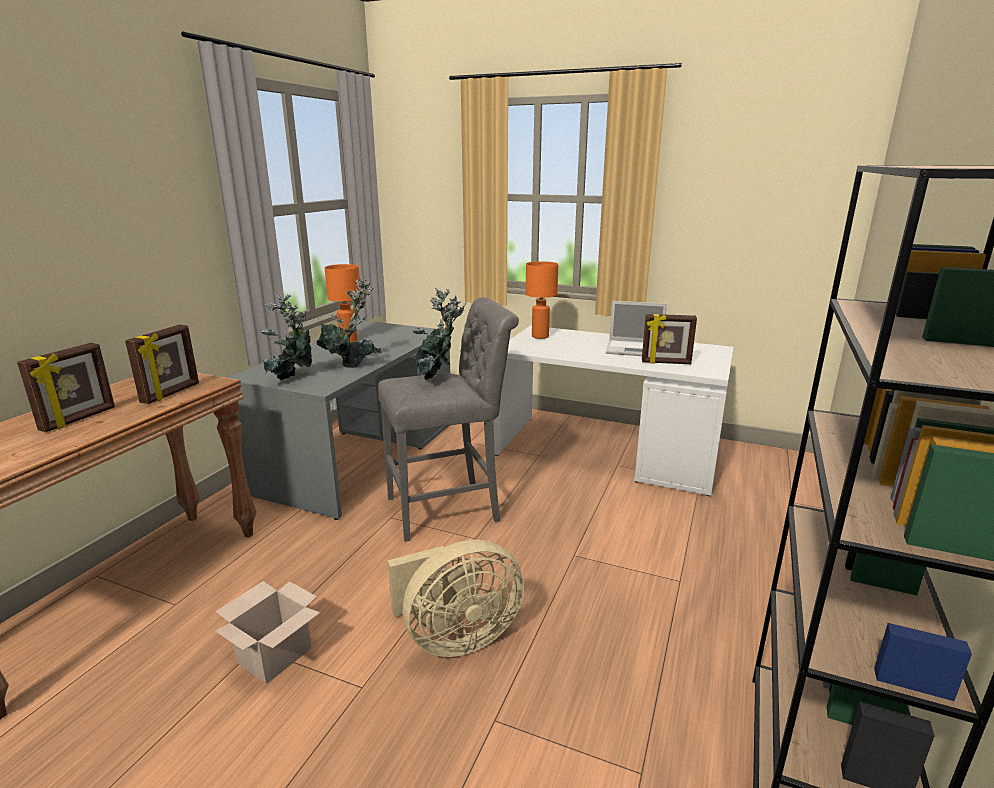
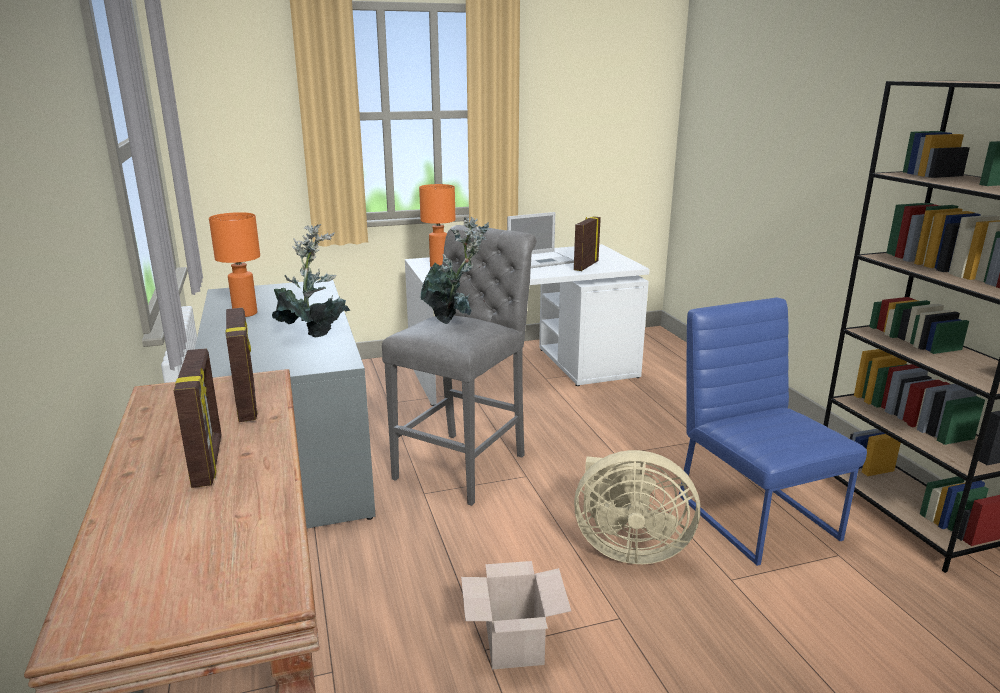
camera: 40 degrees left, 0 degrees up
(293, 380) = (285, 364): potted plant -> none
(456, 638) = (627, 548): beige fan -> beige fan turned 75 degrees clockwise
(617, 677) = (754, 514): none -> blue chair
(666, 363) = (585, 266): picture frame -> picture frame turned 150 degrees clockwise

